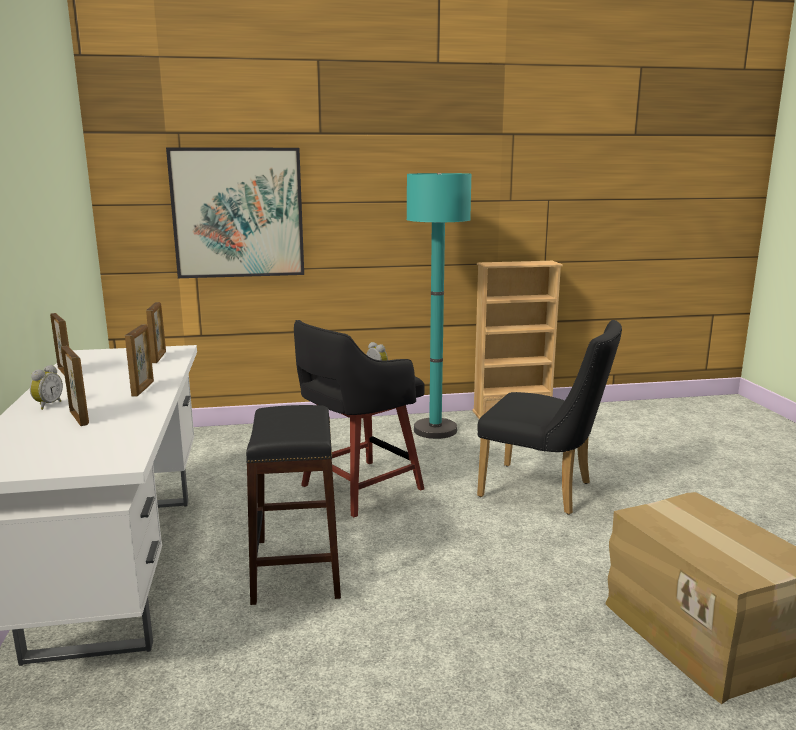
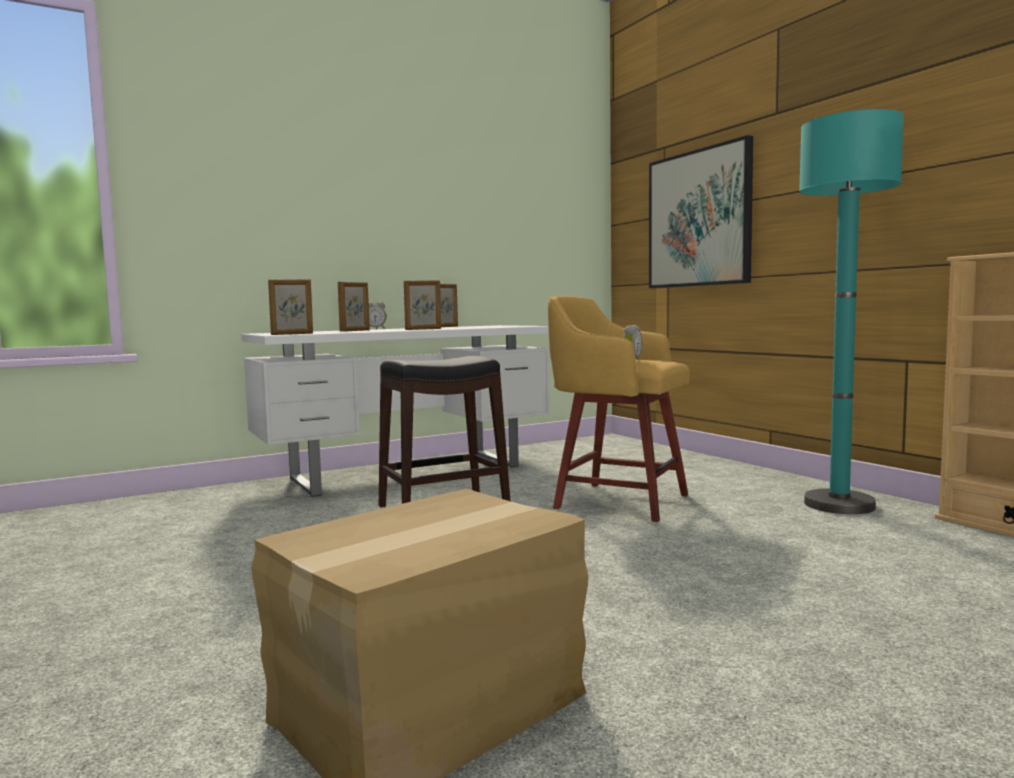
camera: 70 degrees right, 10 degrees down
(159, 357) = (503, 326): picture frame -> picture frame (292, 334)
(358, 488) = (617, 501): black stool -> yellow stool
(544, 491) = (757, 576): black chair -> none

